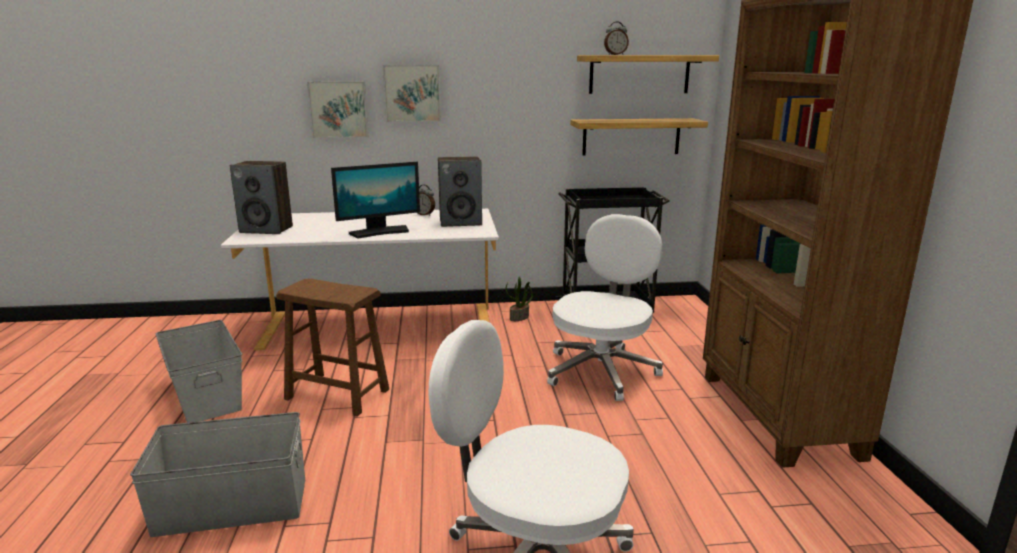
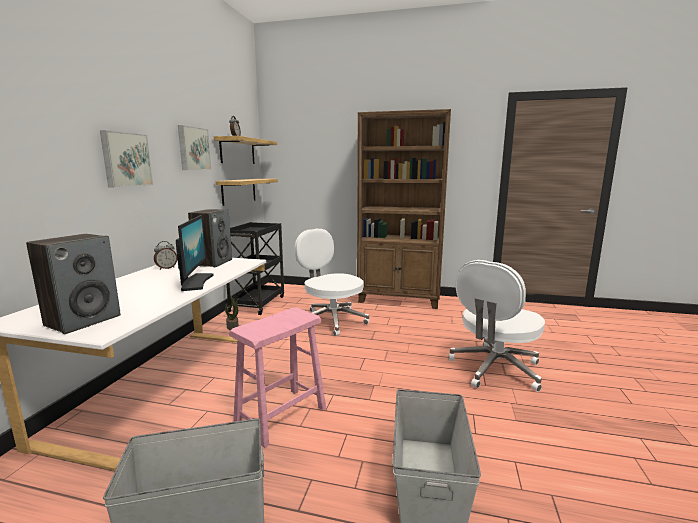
camera: 70 degrees left, 5 degrees down
(337, 394) = (281, 416): brown stool -> pink stool
(339, 109) = (62, 176): picture -> picture (193, 149)

